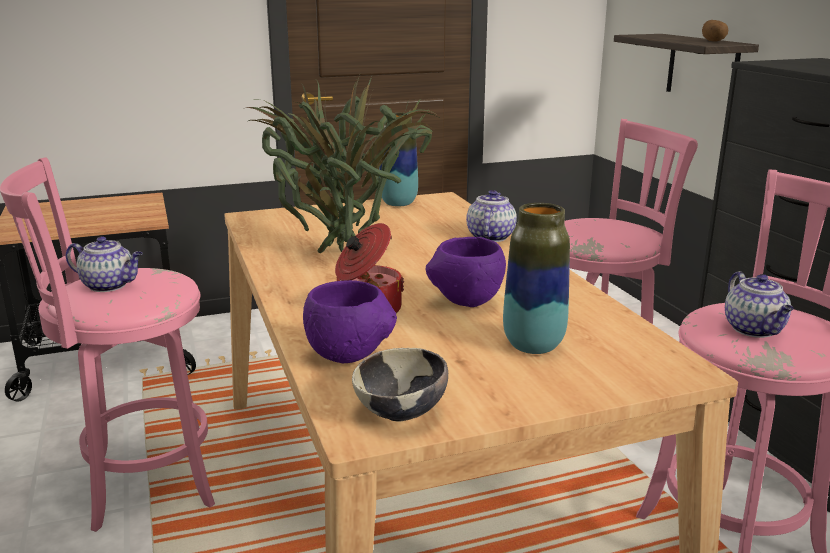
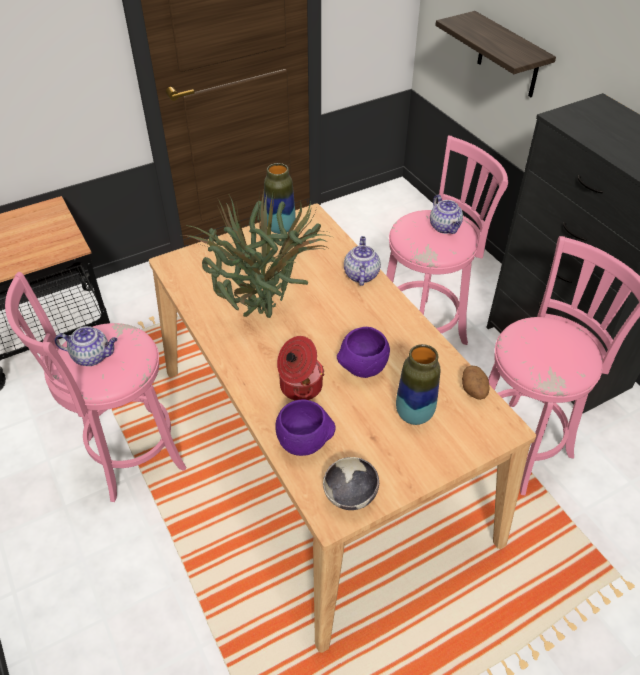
camera: 10 degrees left, 25 degrees up
(713, 41) = (520, 47): potato -> potato (474, 391)
(755, 330) = (543, 355): teapot -> teapot (445, 227)

